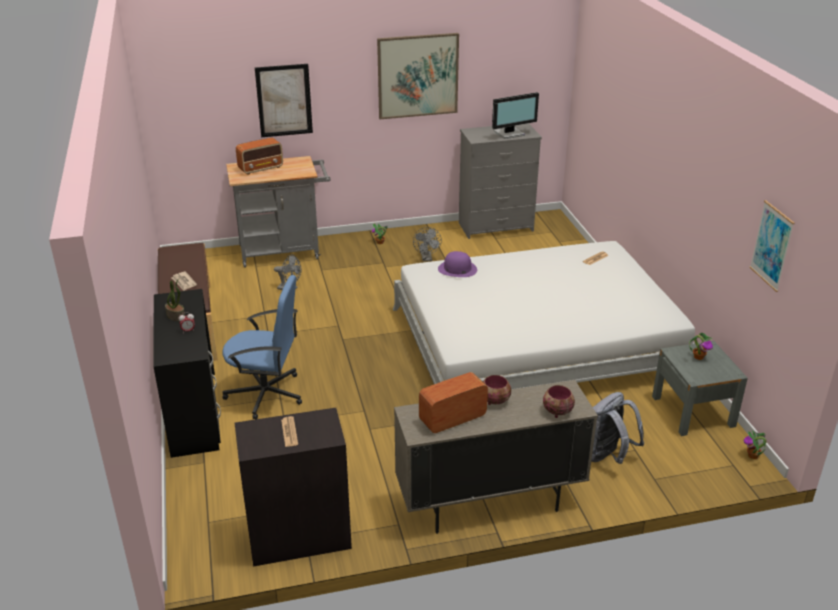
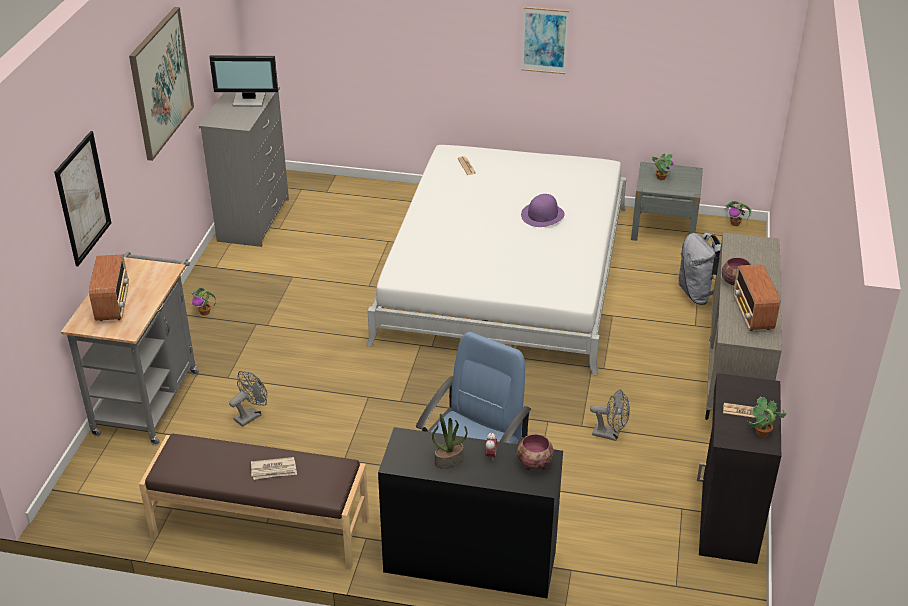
camera: 65 degrees left, 5 degrees up
(264, 445) = (762, 433): none -> potted plant
(427, 258) = (278, 289): grey fan -> grey fan (610, 434)
(457, 269) = (420, 251): purple hat -> purple hat (542, 215)
(510, 133) = (249, 100): monitor -> monitor turned 90 degrees clockwise
(556, 411) = (765, 256): bowl -> bowl (534, 464)
(771, 245) = (702, 46): picture -> picture (544, 40)

